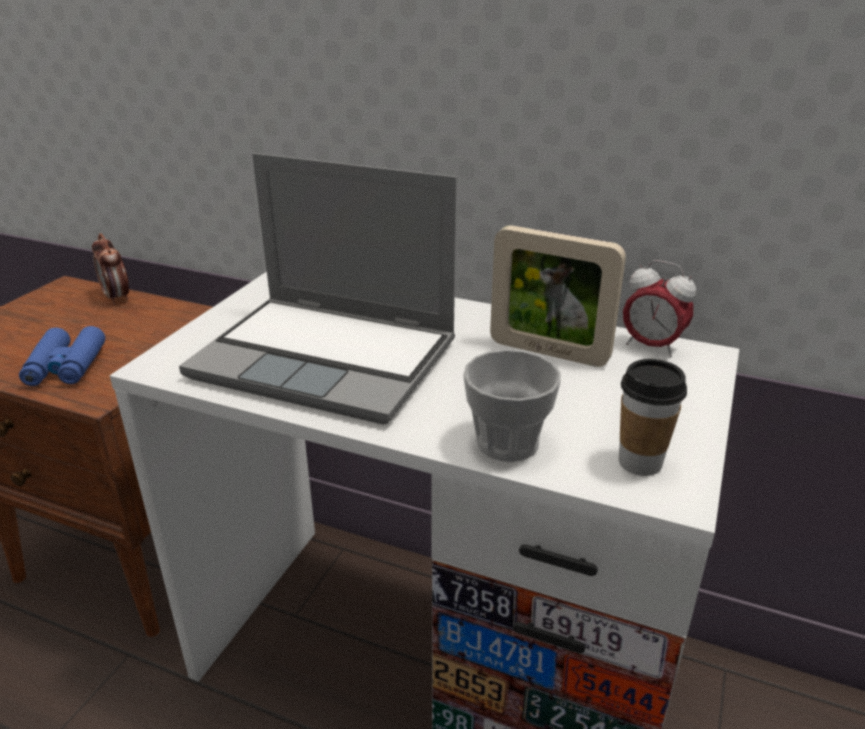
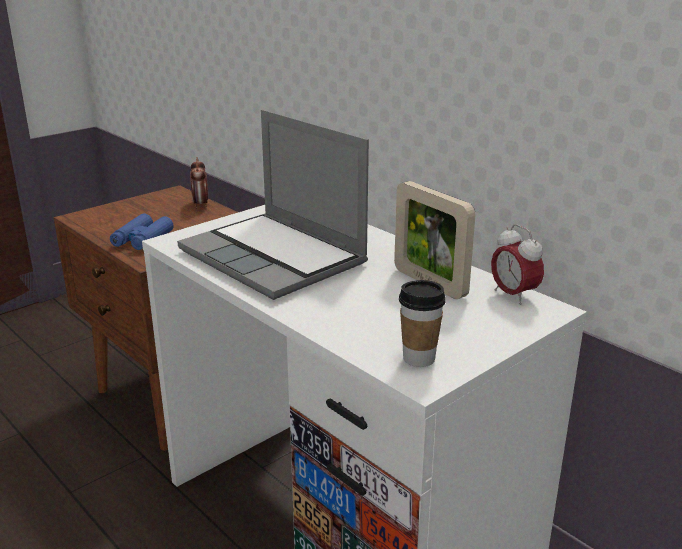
camera: 25 degrees right, 5 degrees down
(507, 443) = (341, 327): cup -> none

